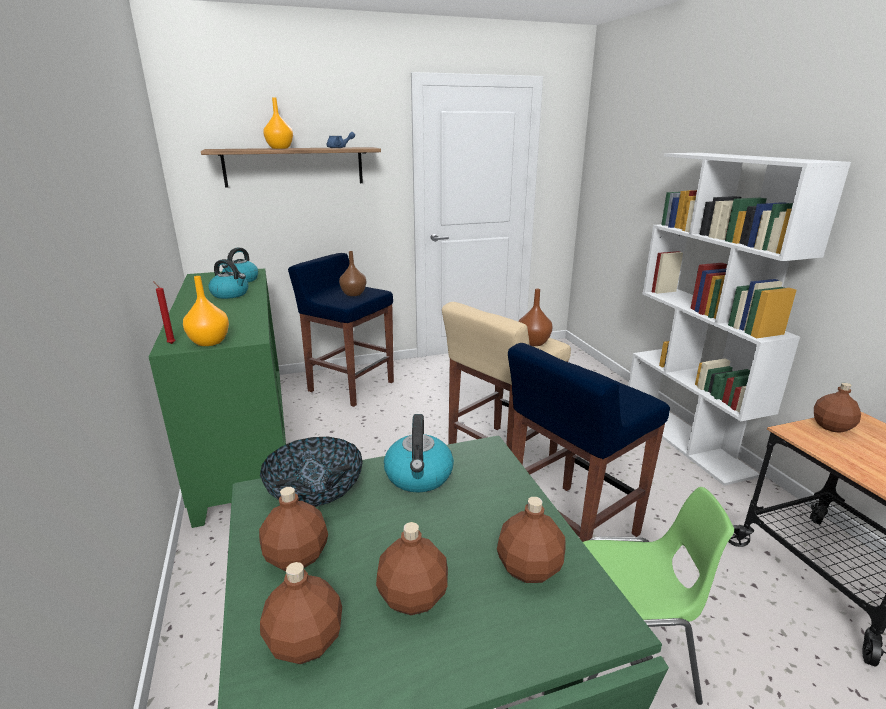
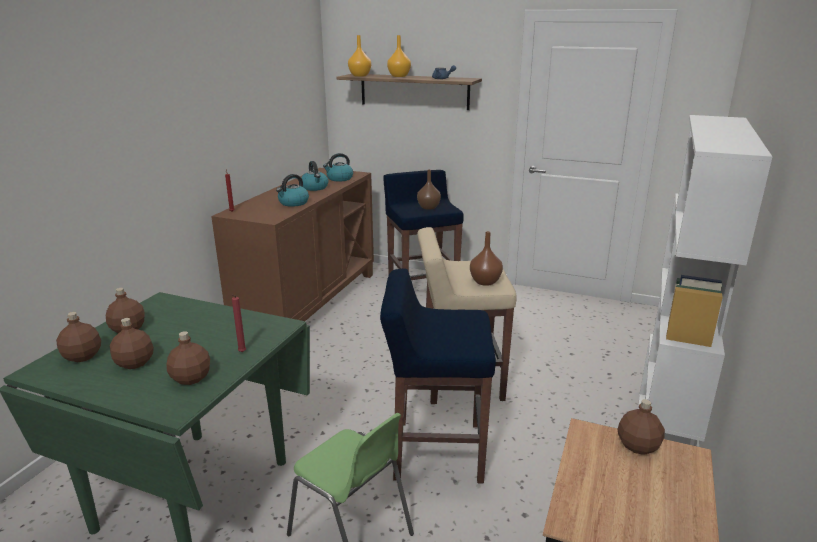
camera: 40 degrees right, 0 degrees up
(209, 342) = (249, 215): orange vase -> orange vase (360, 75)
(244, 445) = (308, 303): green cabinet -> brown cabinet
(315, 492) = (178, 309): bowl -> none
(419, 476) = (227, 322): kettle -> kettle (293, 203)
(514, 502) = (241, 353): none -> red candle

